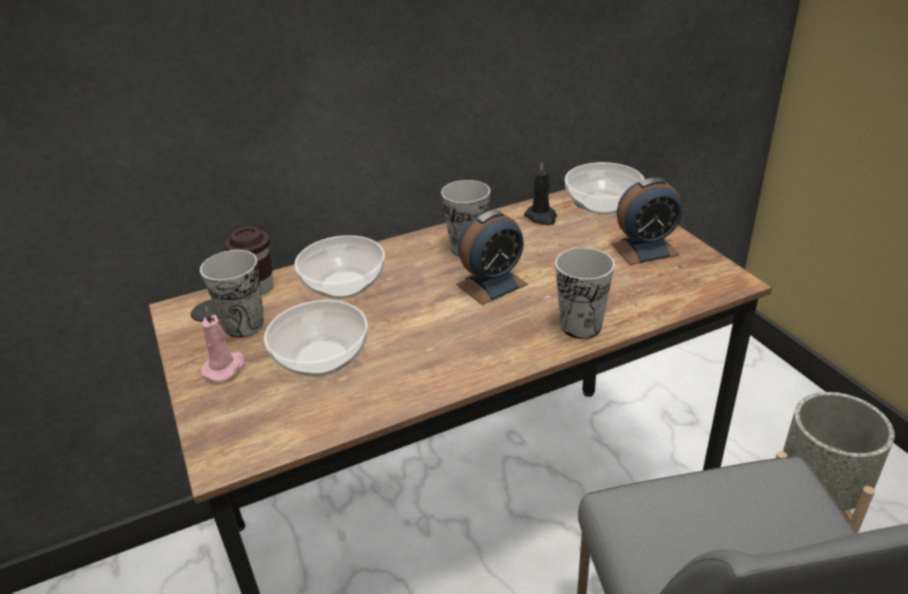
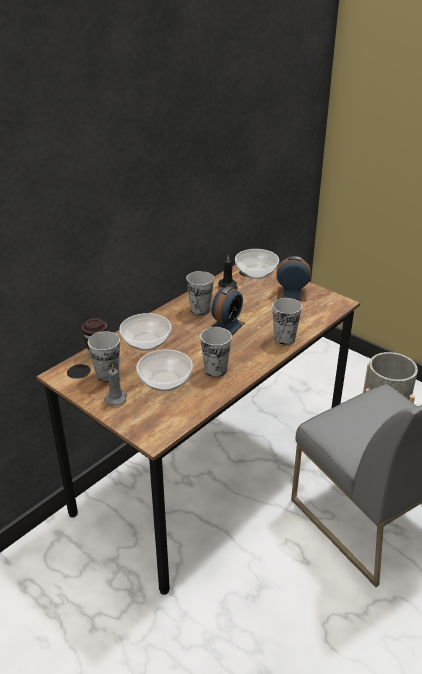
camera: 25 degrees left, 0 degrees up
(225, 368) = (116, 397): pink candle -> grey candle
(419, 357) = (215, 370): none -> cup
(644, 249) = (291, 294): alarm clock -> alarm clock turned 135 degrees counterclockwise

